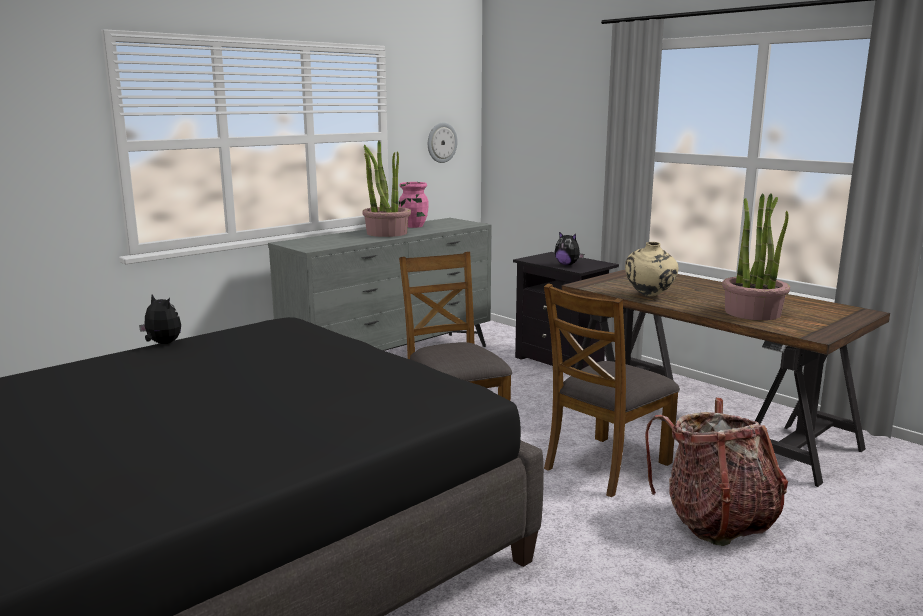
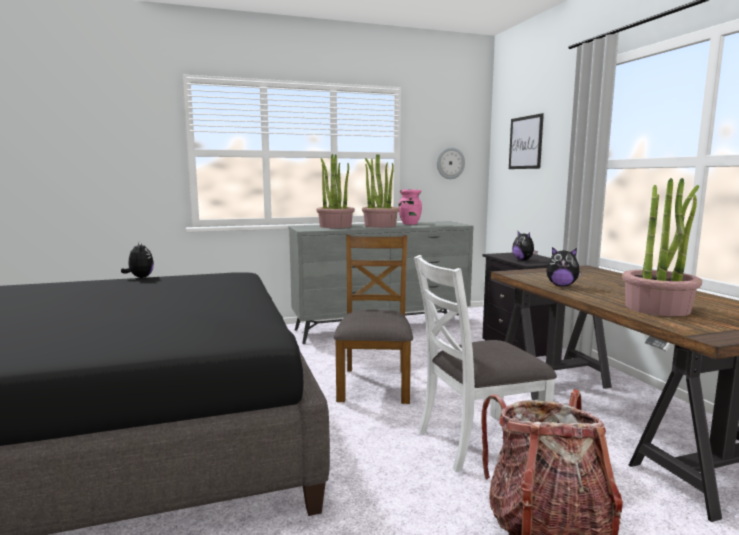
camera: 25 degrees right, 5 degrees down
(332, 238) = (335, 226): none -> potted plant
(538, 121) = (525, 142): none -> picture
(606, 465) = (478, 441): brown chair -> white chair
(649, 296) = (561, 285): beige vase -> plush toy

